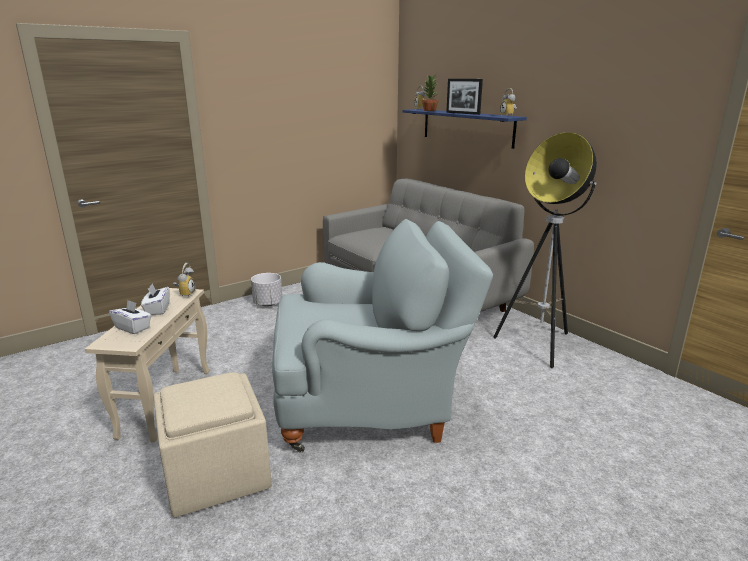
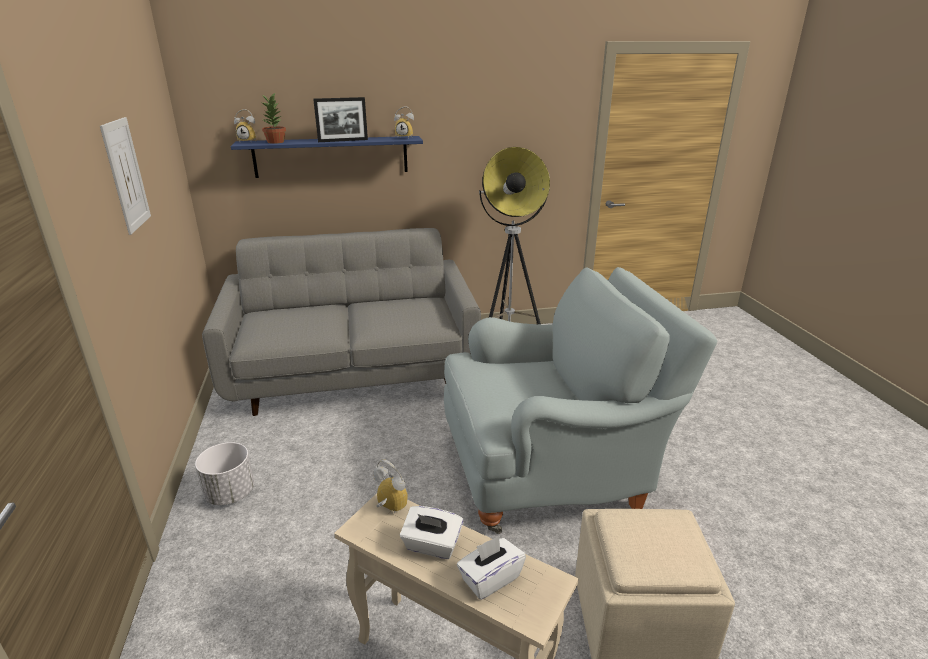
camera: 65 degrees left, 5 degrees up
(294, 110) = (126, 175): none -> picture
(371, 404) = (552, 469): grey armchair -> grey armchair turned 60 degrees clockwise

